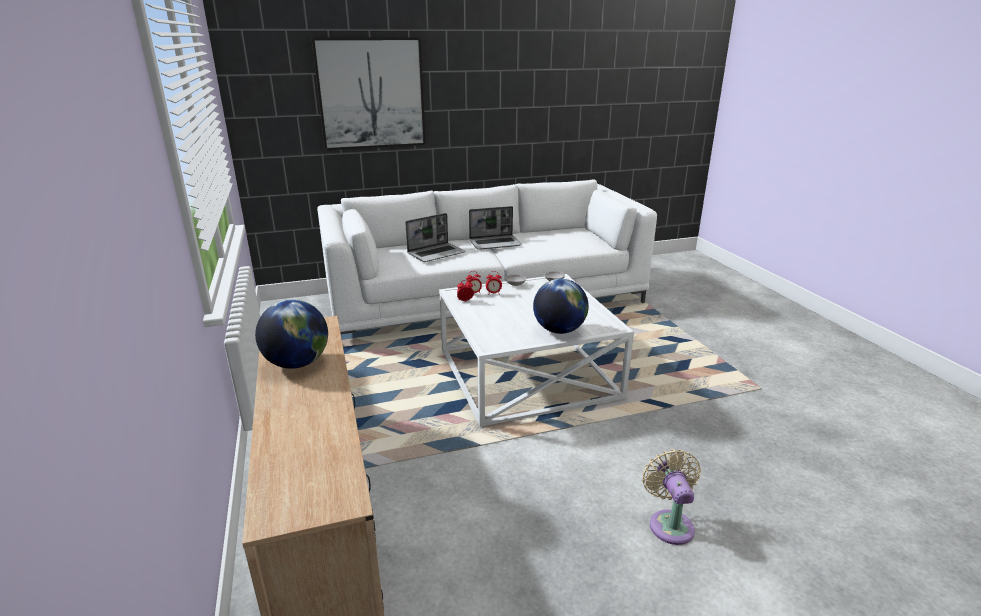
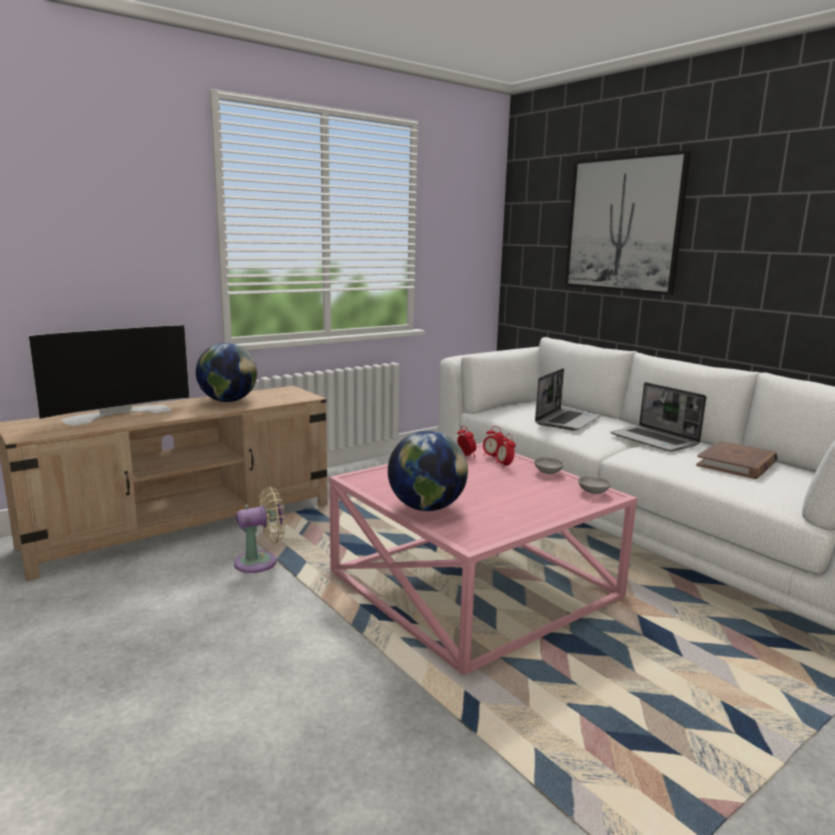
camera: 70 degrees right, 10 degrees down
(287, 435) = (118, 413): none -> television
(436, 253) = (567, 420): laptop -> laptop turned 90 degrees counterclockwise
(526, 372) = (475, 584): white coffee table -> pink coffee table
(547, 238) = (737, 464): none -> brown book
(670, 523) = (163, 739): beige fan -> beige fan (260, 562)

